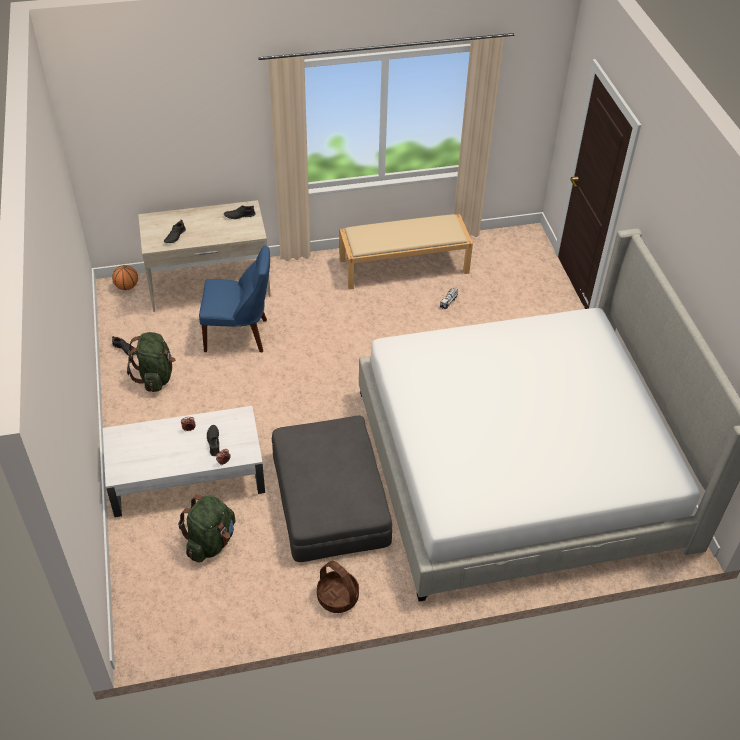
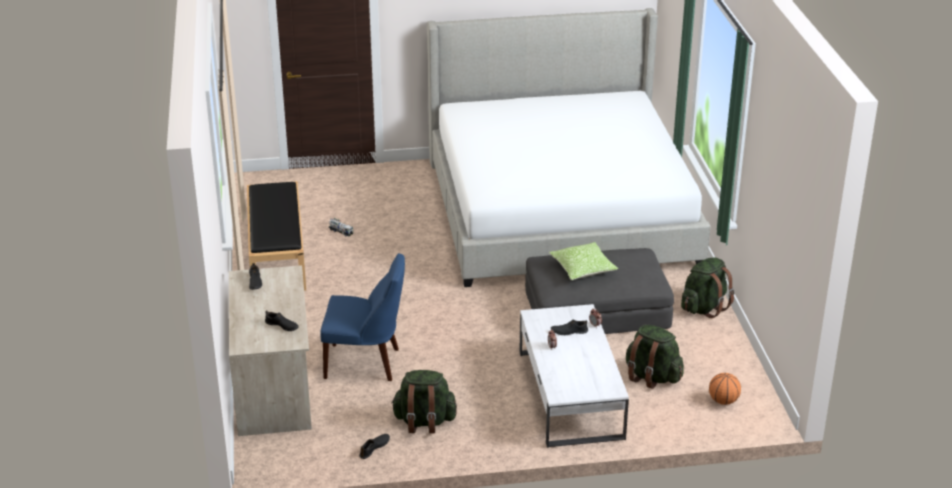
camera: 85 degrees left, 15 degrees down
(127, 287) = (258, 453): basketball -> basketball (723, 401)
(239, 335) = (366, 363): blue chair -> blue chair turned 90 degrees clockwise
(329, 454) = (583, 269): none -> pillow
(337, 597) = (704, 307): basket -> green backpack
(404, 265) = (276, 254): beige bench -> black bench

